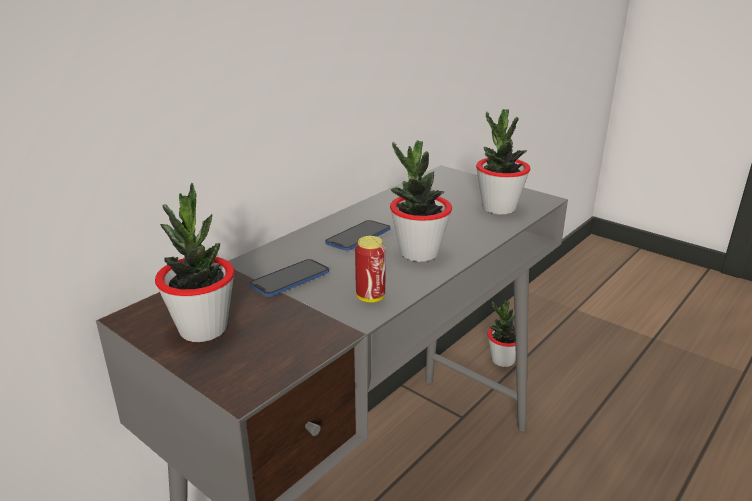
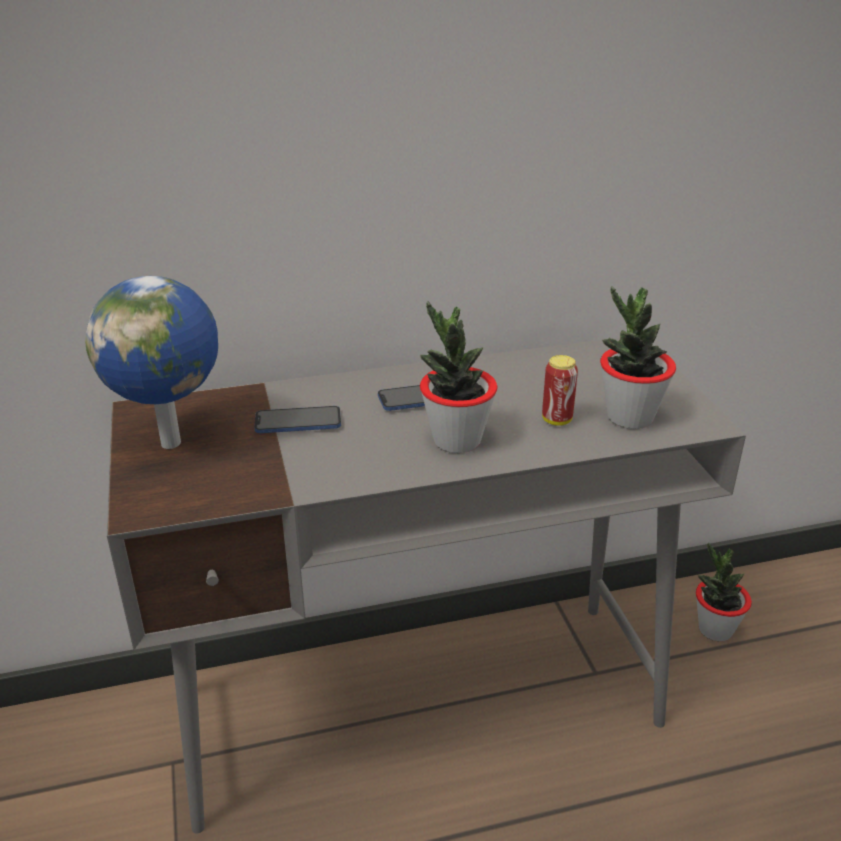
camera: 35 degrees right, 5 degrees up
(203, 329) = (174, 442): potted plant -> globe
(370, 297) = (344, 470): can -> can (556, 420)

